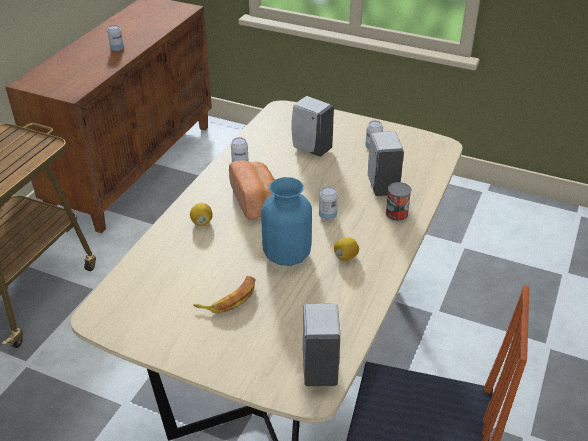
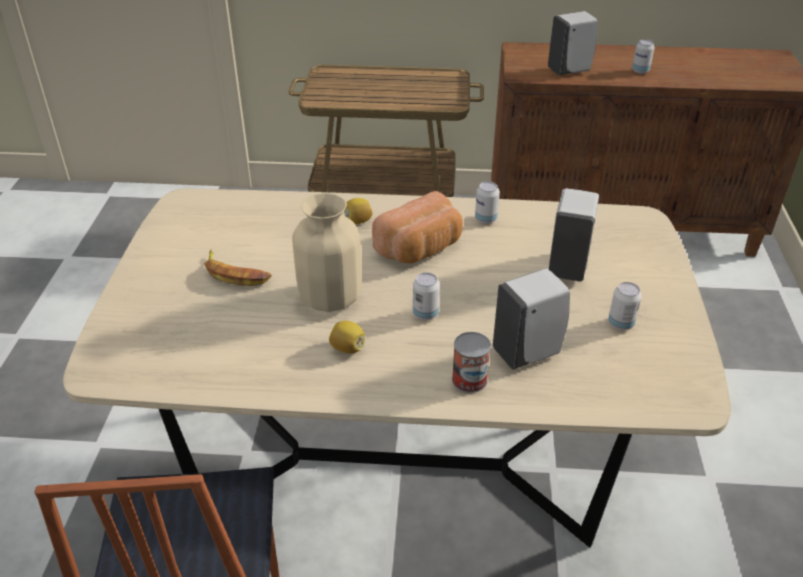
camera: 70 degrees right, 0 degrees up
(287, 254) = (330, 297): blue vase -> beige vase
(319, 368) = (140, 368): white soap dispenser -> white soap dispenser (570, 71)

